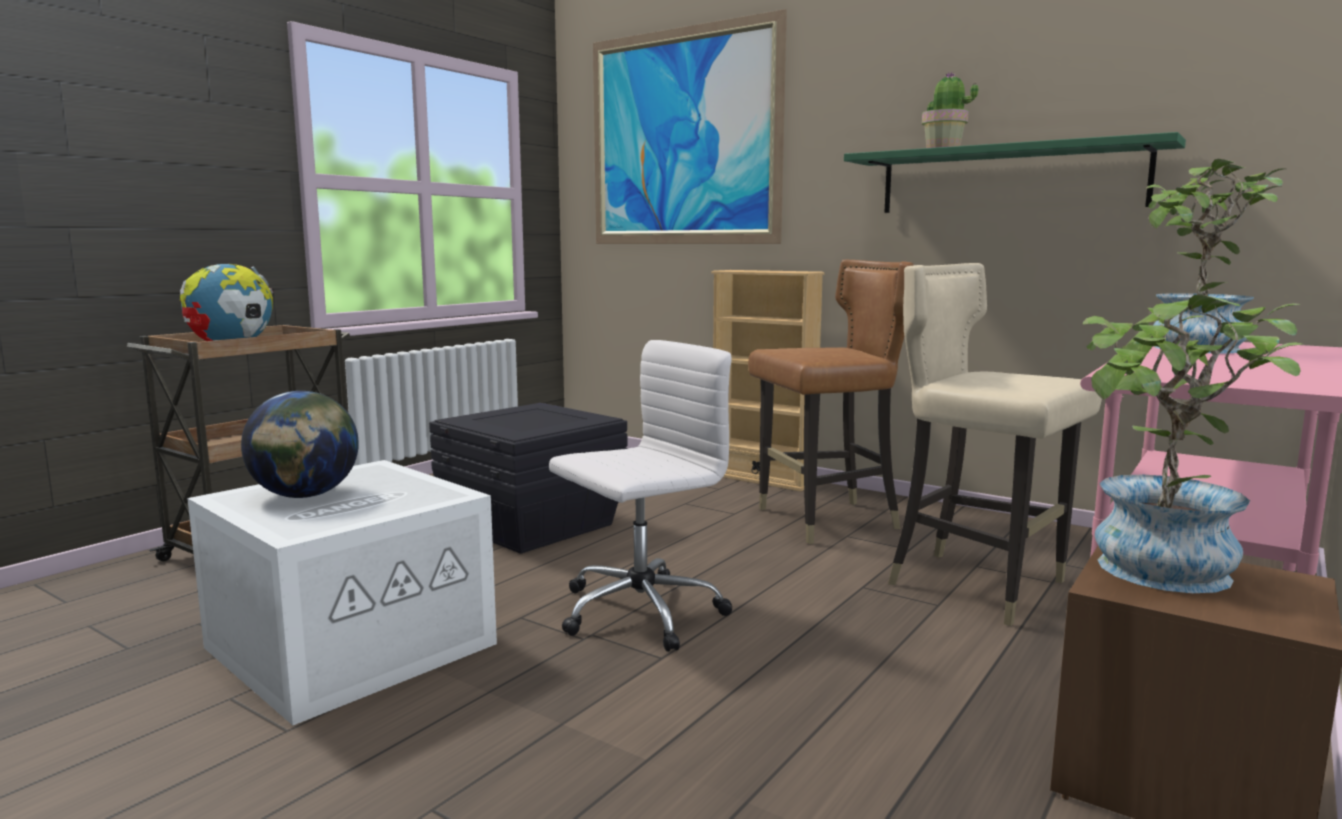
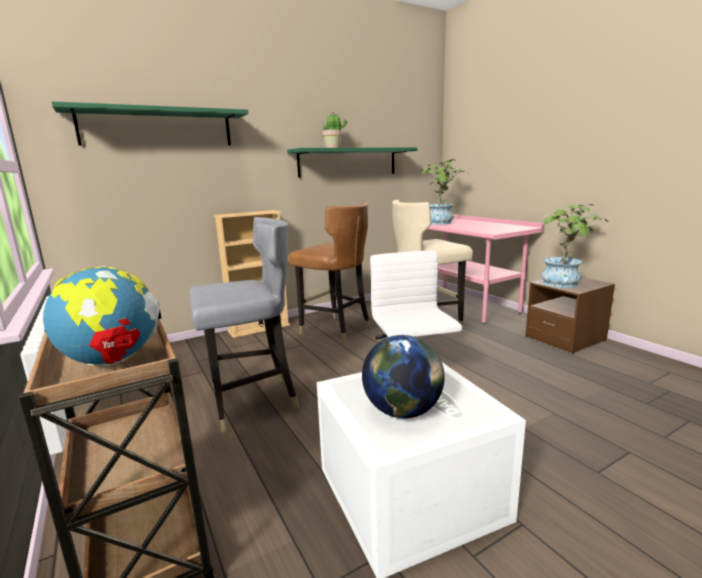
camera: 65 degrees left, 5 degrees up
(529, 525) = (252, 402): black storage box -> grey chair
(682, 138) = (158, 128): picture -> green shelf
(826, 521) = (335, 330): brown chair -> brown chair turned 120 degrees clockwise

